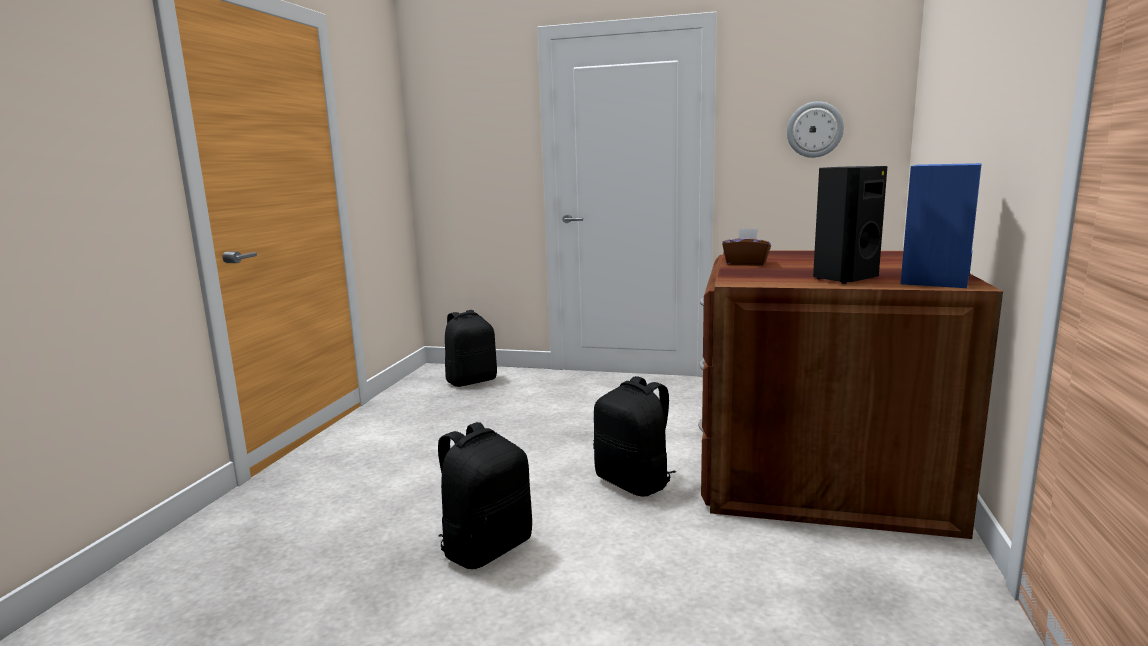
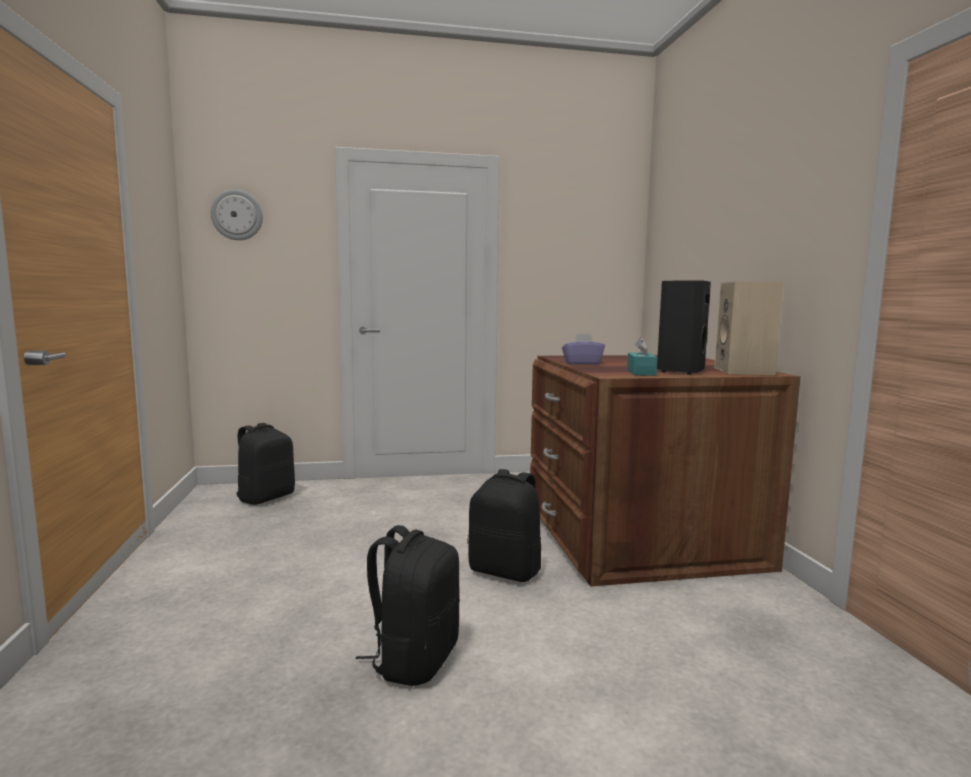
camera: 25 degrees left, 5 degrees down
(746, 263) = (582, 363): brown tissue box -> purple tissue box
(786, 279) = (641, 372): none -> turquoise tissue box
(814, 129) = (576, 260): wall clock -> wall clock (237, 215)
(937, 281) = (745, 371): blue speaker -> beige speaker

